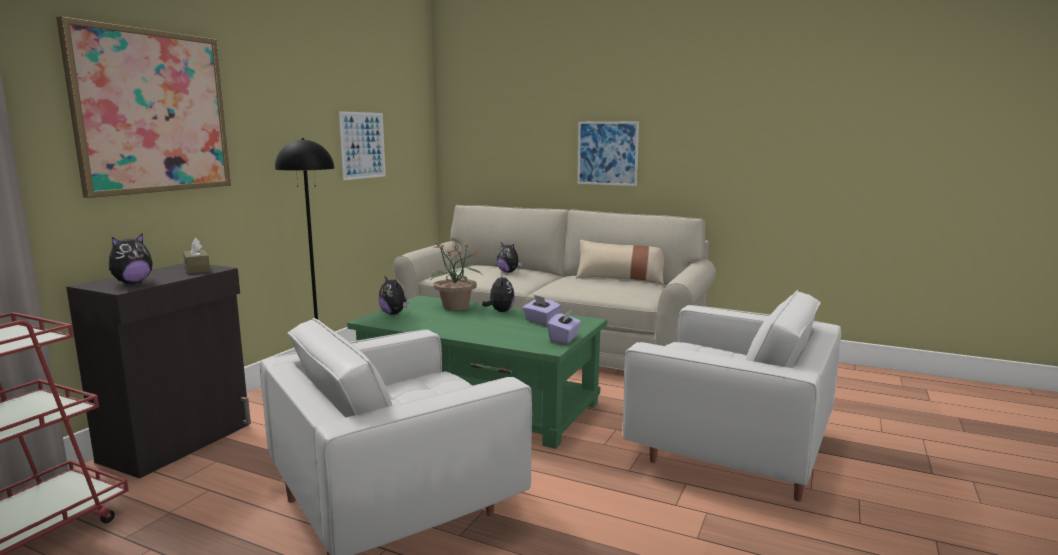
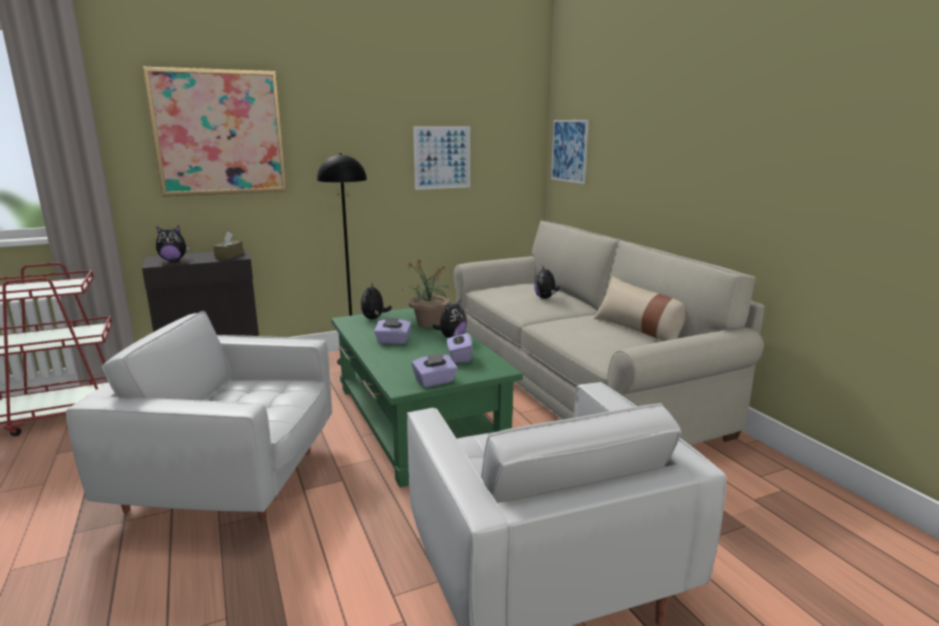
camera: 40 degrees right, 5 degrees up
(459, 324) = (393, 341): none -> purple tissue box
(607, 153) = (677, 176): picture -> picture (569, 151)

